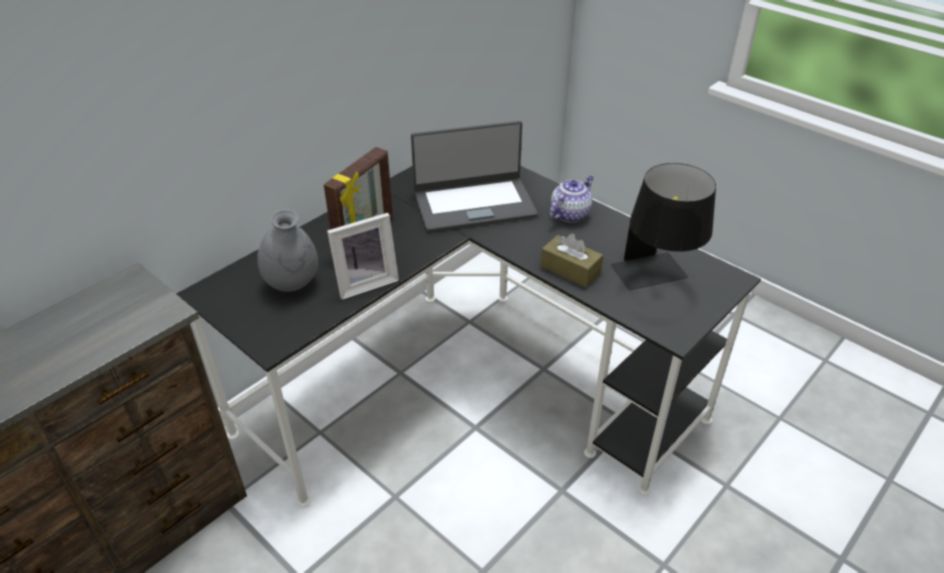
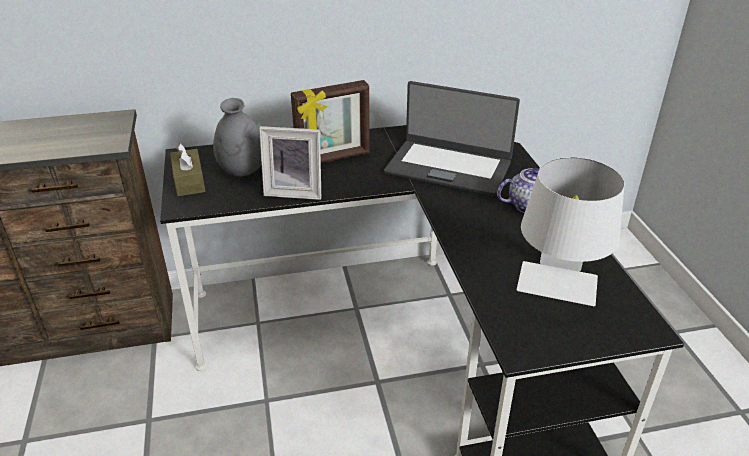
camera: 35 degrees right, 5 degrees down
(570, 269) = (477, 250): brown tissue box -> brown tissue box (189, 181)
(656, 279) = (556, 293): black table lamp -> white table lamp

